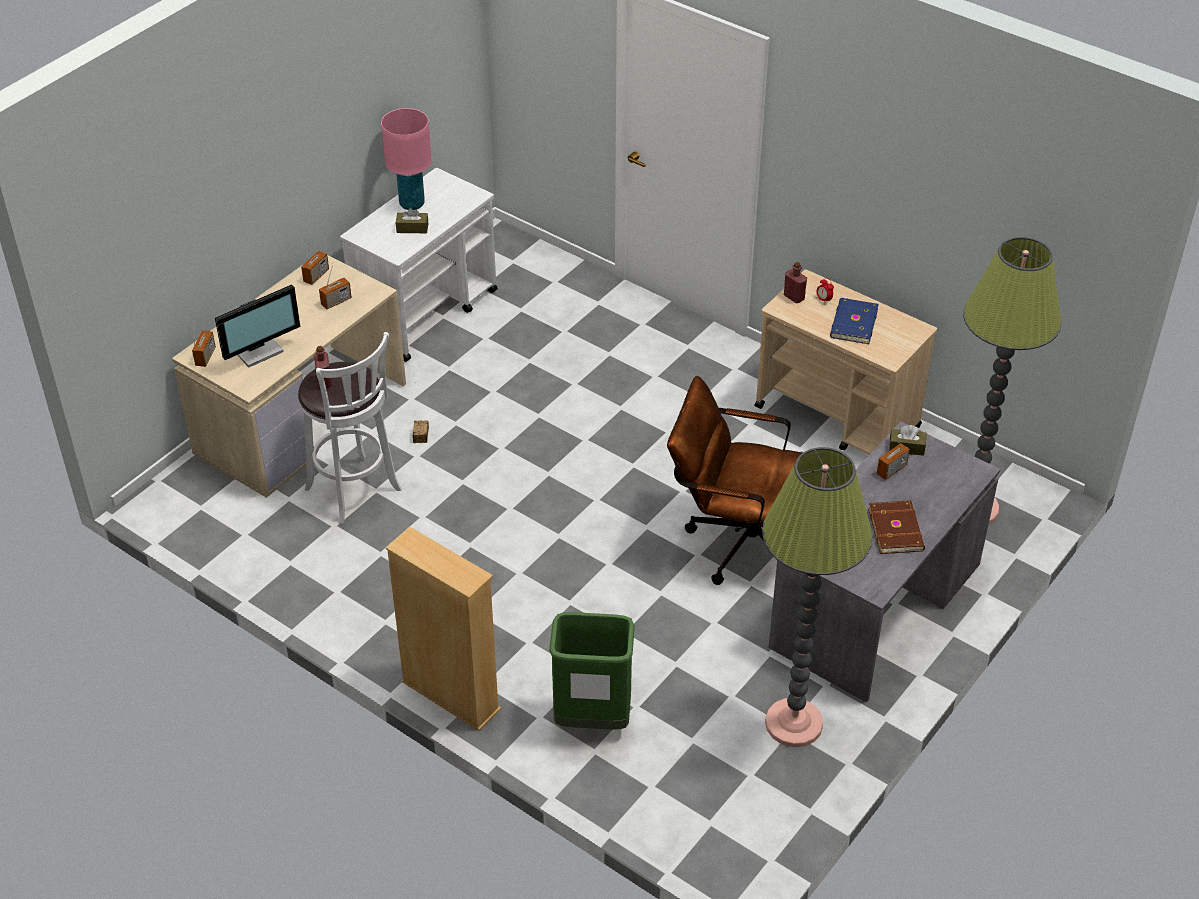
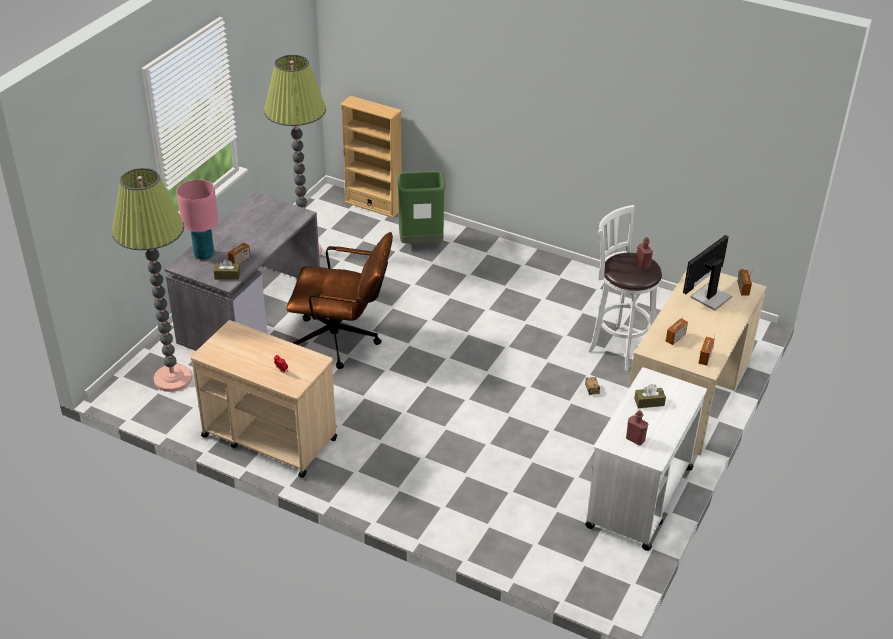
camera: 170 degrees right, 5 degrees down
(412, 204) = (662, 426): pink table lamp -> pink table lamp (204, 254)
(450, 696) = (505, 246): beige bookcase -> beige bookcase (373, 205)
(794, 297) = (306, 371): red bottle -> red bottle (635, 439)
(852, 323) = (259, 353): blue book -> none
(897, 529) = (240, 229): brown book -> none

